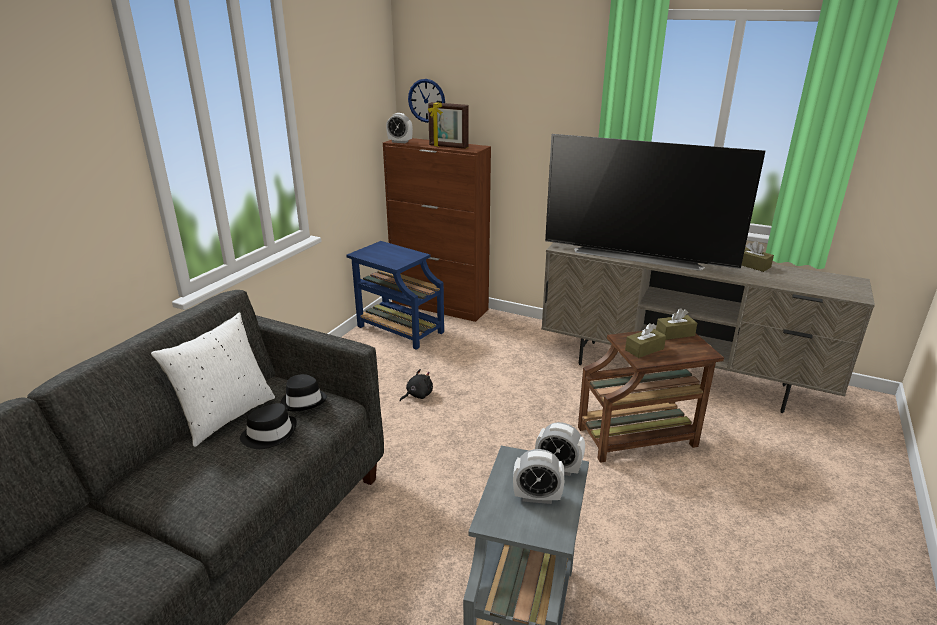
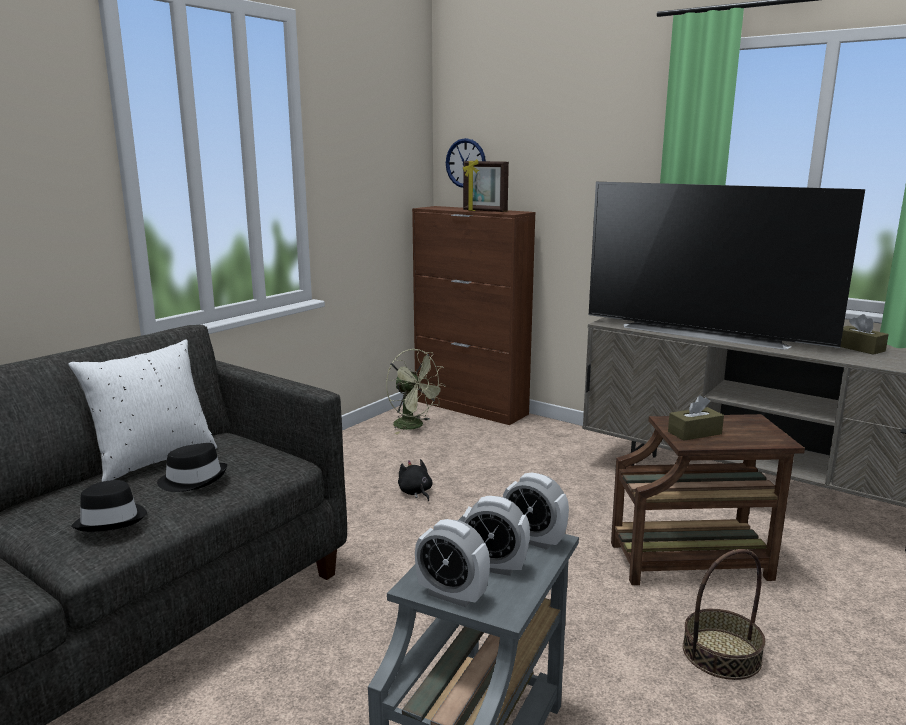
camera: 10 degrees right, 10 degrees down
(303, 401) = (248, 453): black hat -> black hat (111, 519)
(398, 329) = (414, 426): blue side table -> green fan
(400, 142) = (432, 208): alarm clock -> alarm clock (452, 595)
(417, 395) = (415, 492): black plush toy -> black plush toy turned 90 degrees counterclockwise
(672, 512) = (721, 654): none -> basket
(675, 333) = (742, 420): brown tissue box -> none

